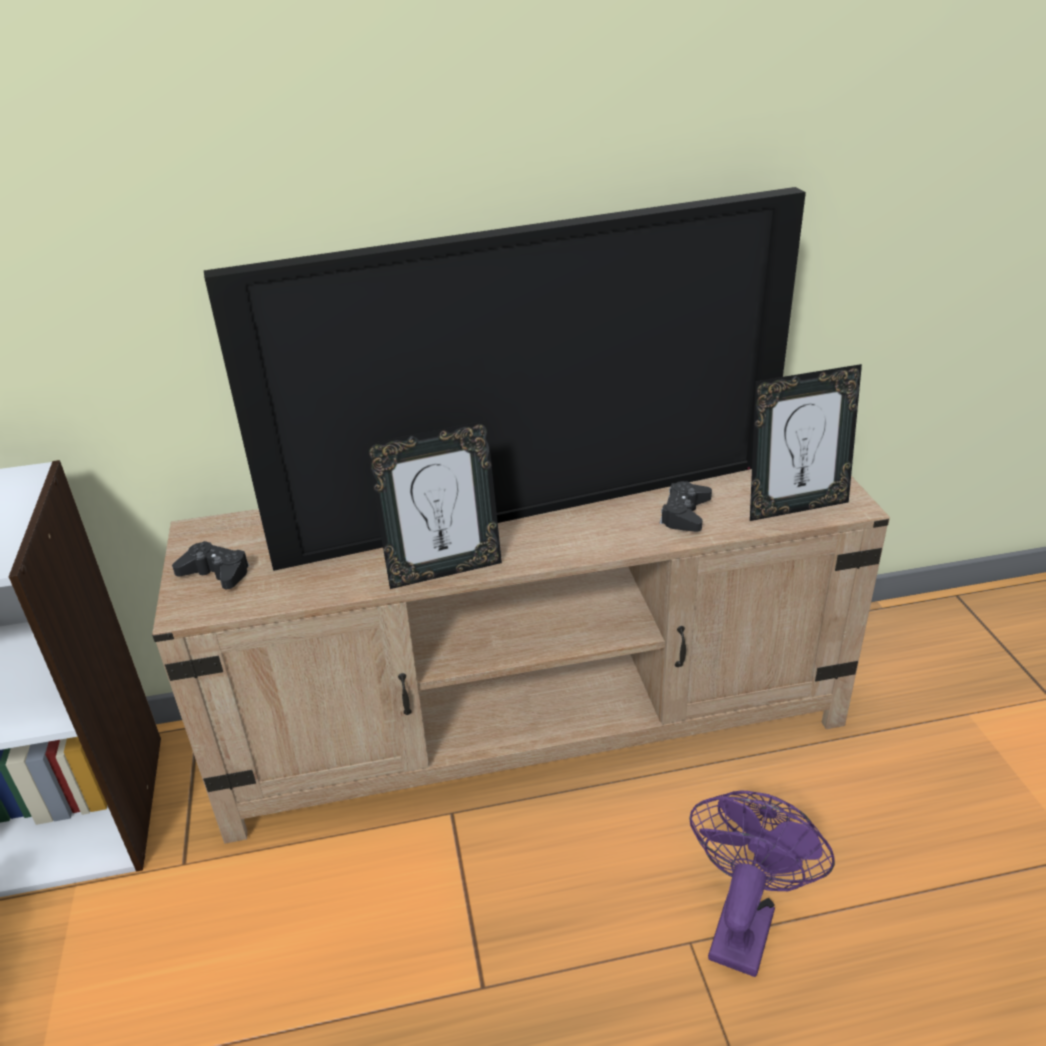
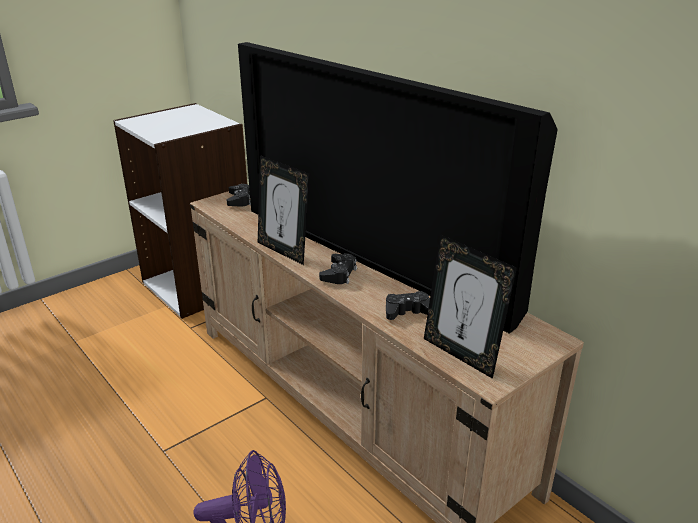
camera: 60 degrees right, 5 degrees down
(552, 539) = (339, 274): none -> black game controller

